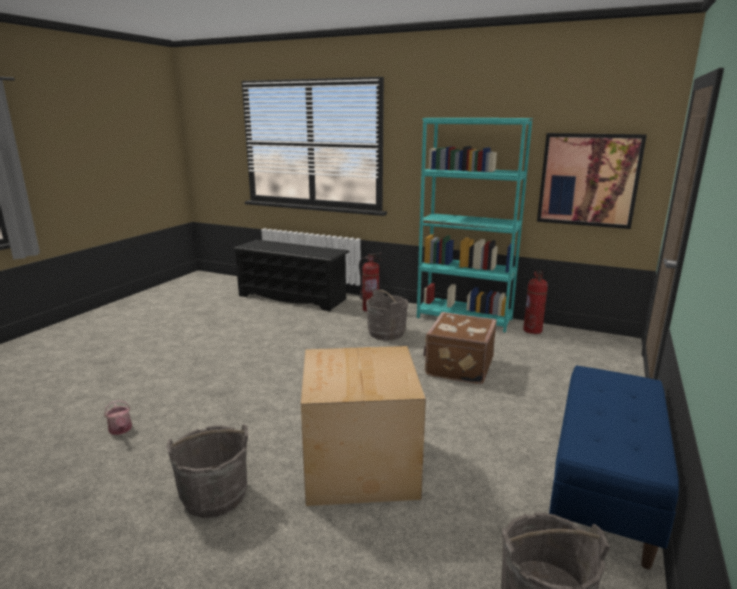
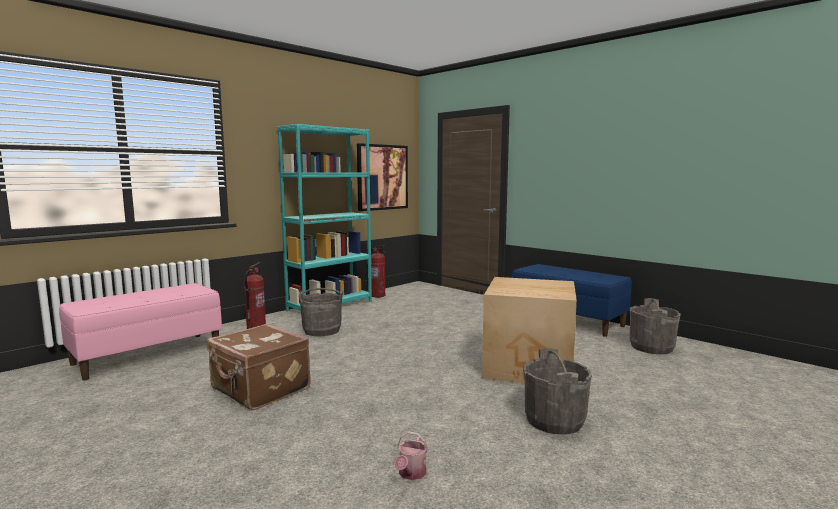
camera: 70 degrees left, 10 degrees down
(121, 430) = (411, 474): watering can -> watering can turned 120 degrees clockwise
(293, 297) = (148, 354): black shoe rack -> pink bench
(458, 366) = (411, 321): brown suitcase -> brown suitcase (259, 390)

